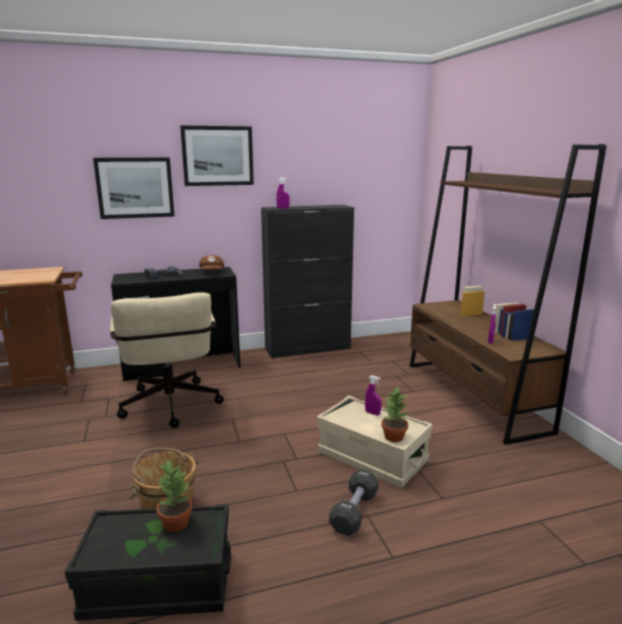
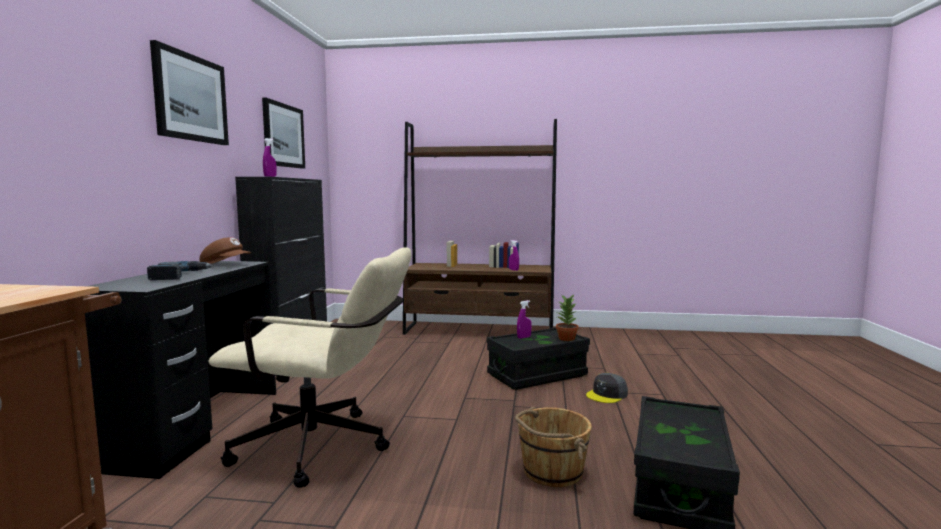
camera: 65 degrees left, 10 degrees down
(135, 188) = (93, 127): picture -> picture (283, 135)
(175, 523) = (662, 420): potted plant -> none
(354, 512) = (607, 395): black dumbbell -> grey cap
(372, 457) = (537, 375): beige storage box -> black storage box

